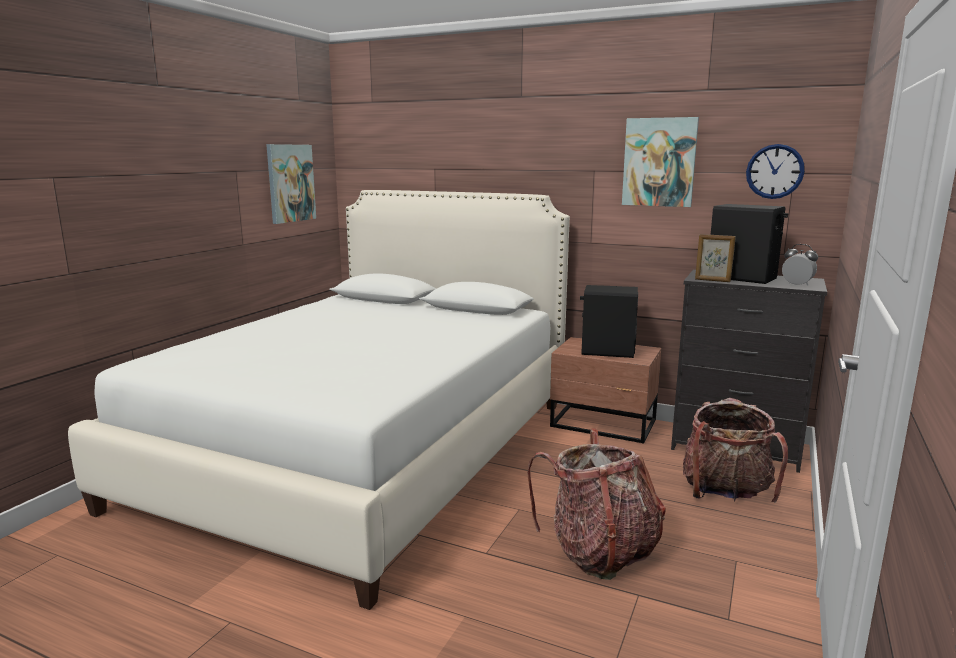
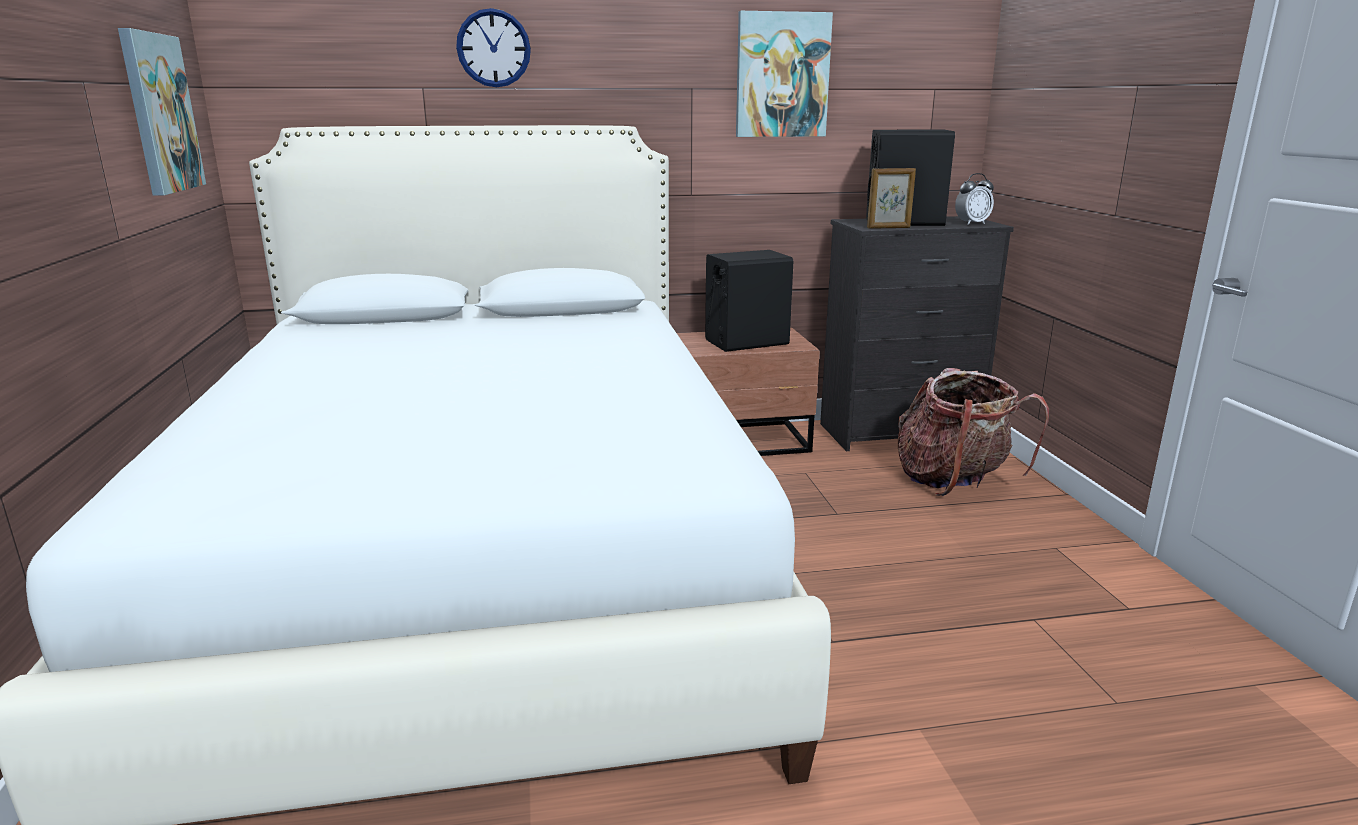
camera: 35 degrees left, 5 degrees up
(599, 551) = (938, 588): backpack -> none
(774, 171) = (916, 87): wall clock -> wall clock (493, 48)
(797, 285) = (972, 223): alarm clock -> alarm clock turned 150 degrees clockwise

